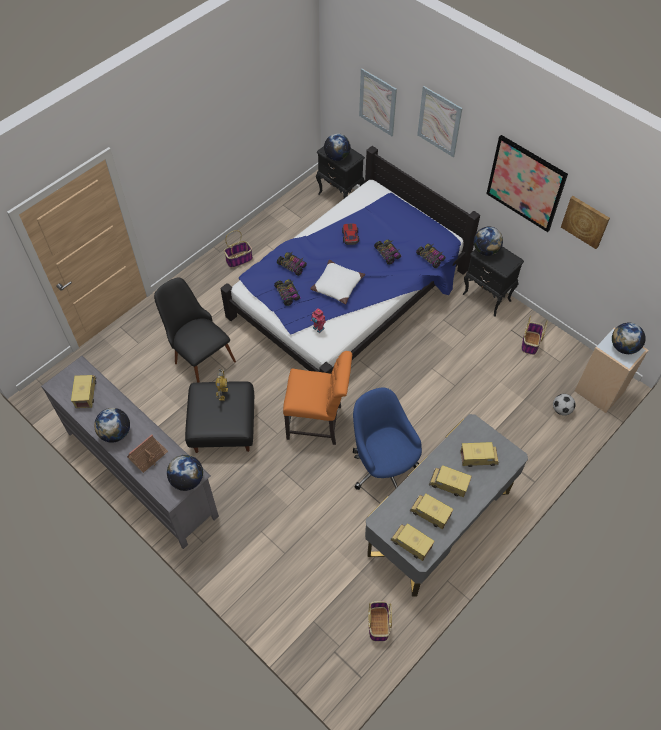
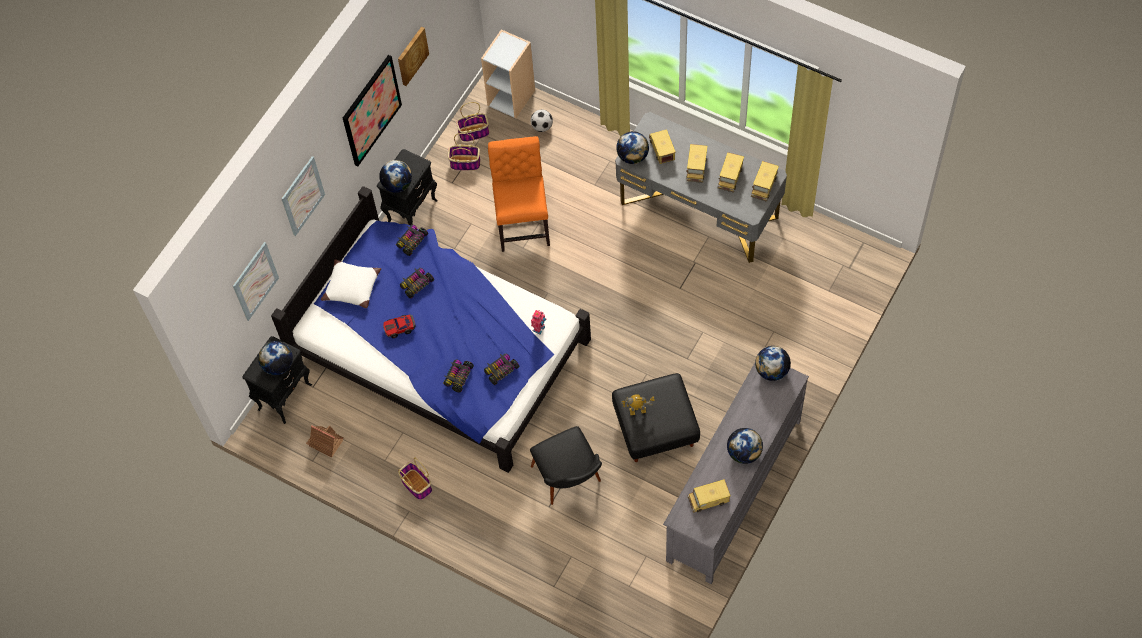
camera: 100 degrees left, 5 degrees up
(148, 455) = (758, 414): toy house -> toy house (325, 442)
(199, 356) = (571, 483): black chair -> black chair turned 60 degrees counterclockwise
(318, 423) = (622, 338): orange chair -> orange chair (523, 222)
(337, 285) = (475, 325): white pillow -> white pillow (352, 287)
(378, 623) = (812, 239): basket -> basket (473, 133)
(382, 467) = (655, 269): blue office chair -> none
(623, 347) = (503, 48): globe -> globe (632, 156)

